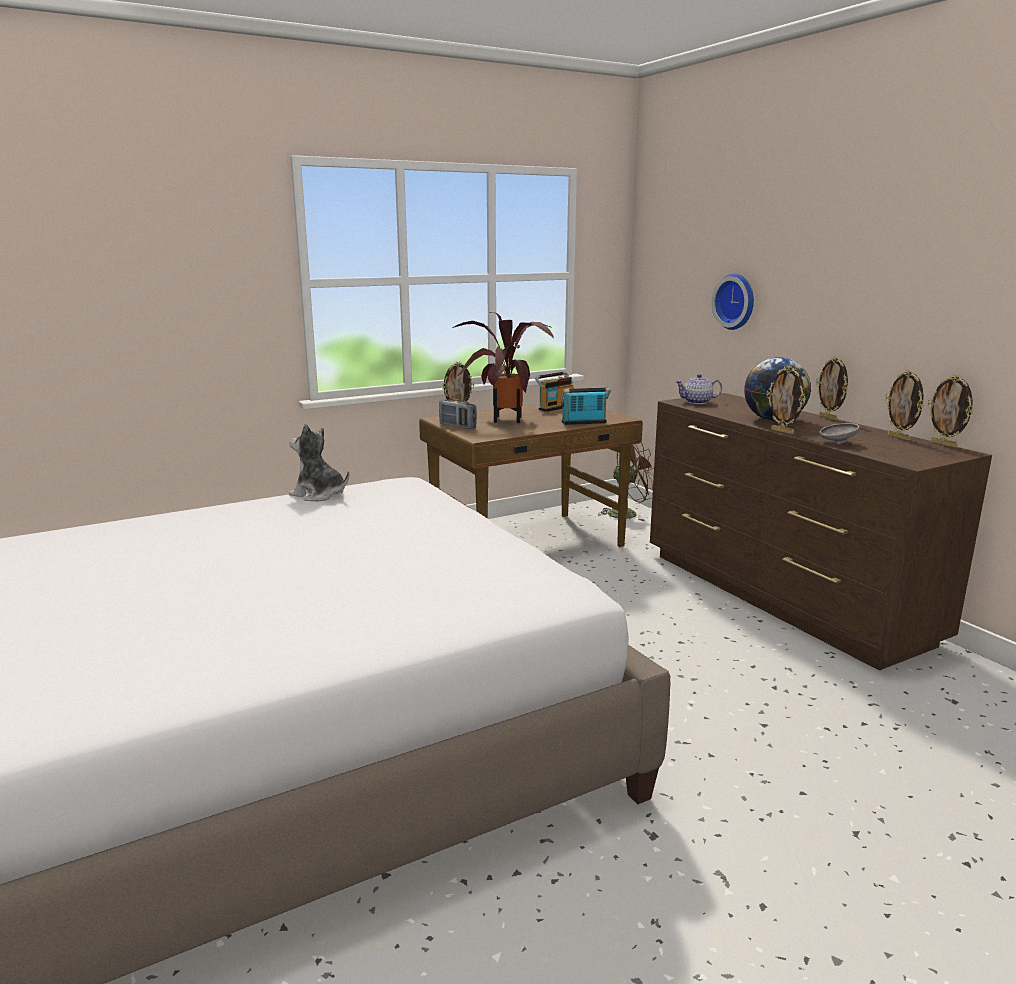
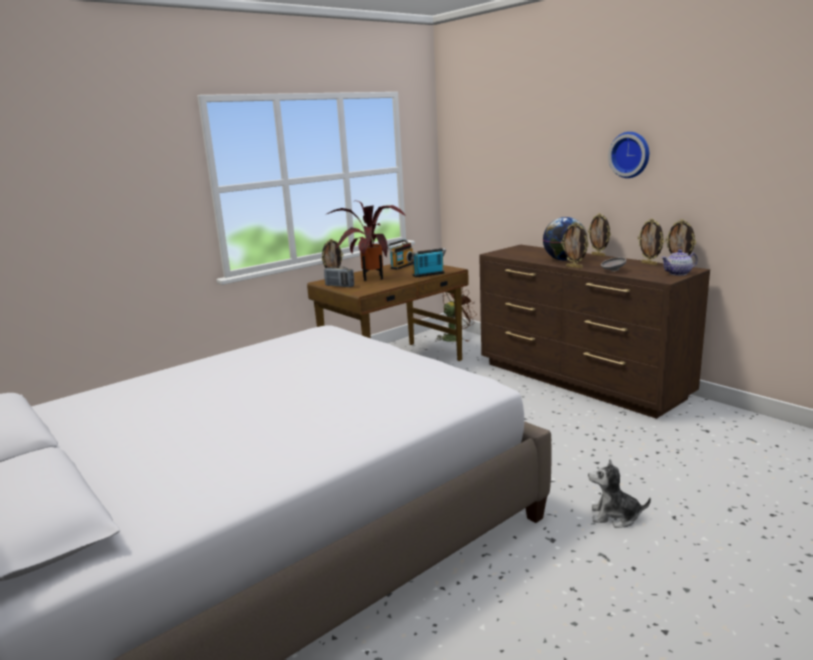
camera: 10 degrees left, 0 degrees up
(319, 495) = (268, 345): plush toy -> plush toy (615, 516)
(697, 402) = (507, 252): teapot -> teapot (678, 273)
(736, 301) = (523, 180): wall clock -> wall clock (630, 154)

